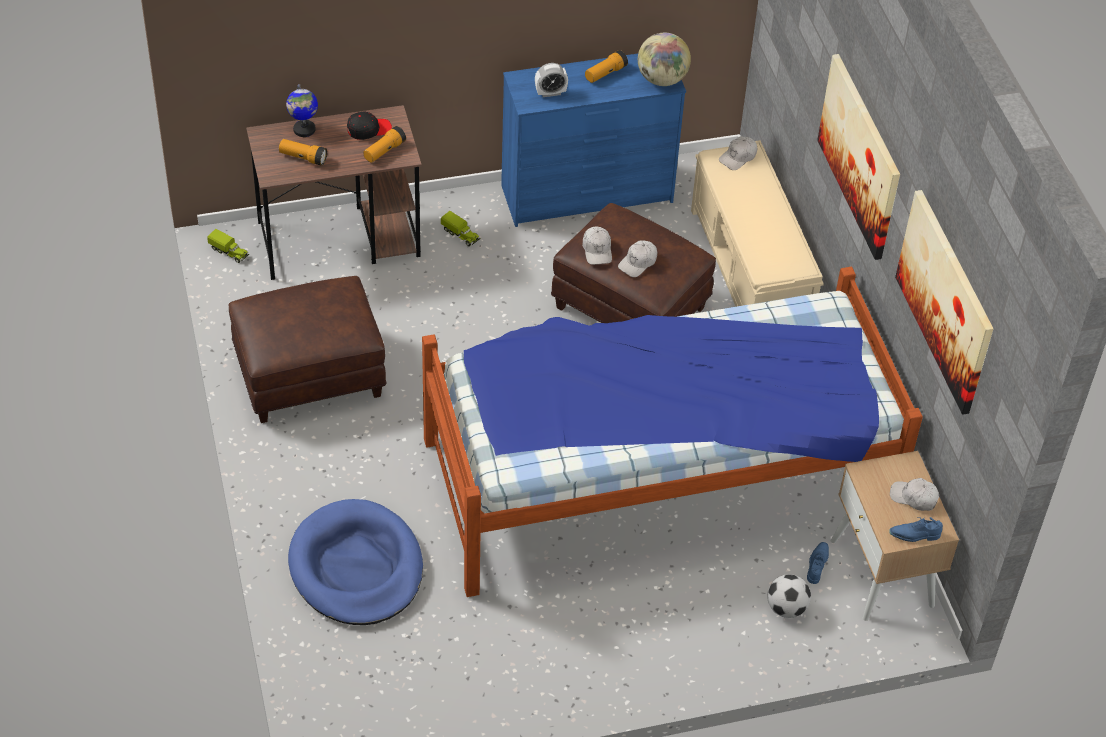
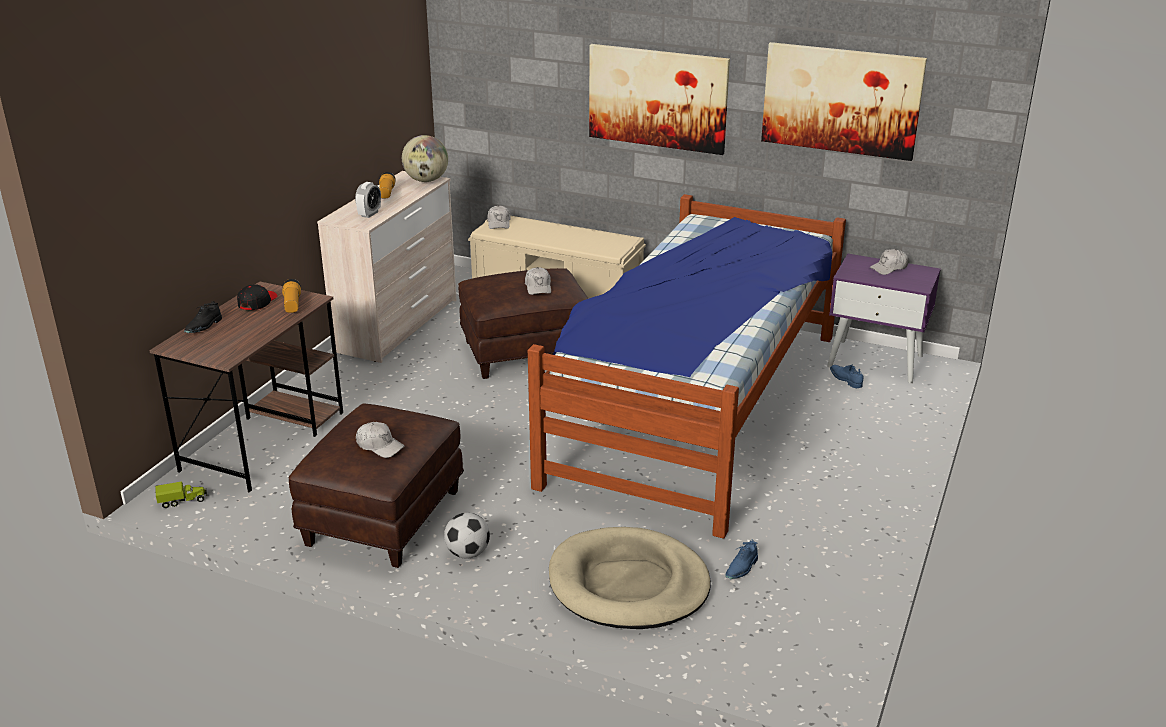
camera: 50 degrees left, 20 degrees down
(303, 157) = (233, 338): flashlight -> none
(304, 129) = (204, 327): globe -> black shoe
(356, 567) = (628, 584): blue dog bed -> beige dog bed
(460, 235) = (351, 387): toy truck -> none
(587, 195) = (398, 326): blue dresser -> beige dresser
(597, 250) = (503, 296): white cap -> white cap (379, 446)
(786, 608) = (873, 406): football -> football (468, 553)
(882, 573) = (876, 361): beige nightstand -> purple nightstand
(914, 535) = (923, 279): blue shoe -> blue shoe (741, 568)

